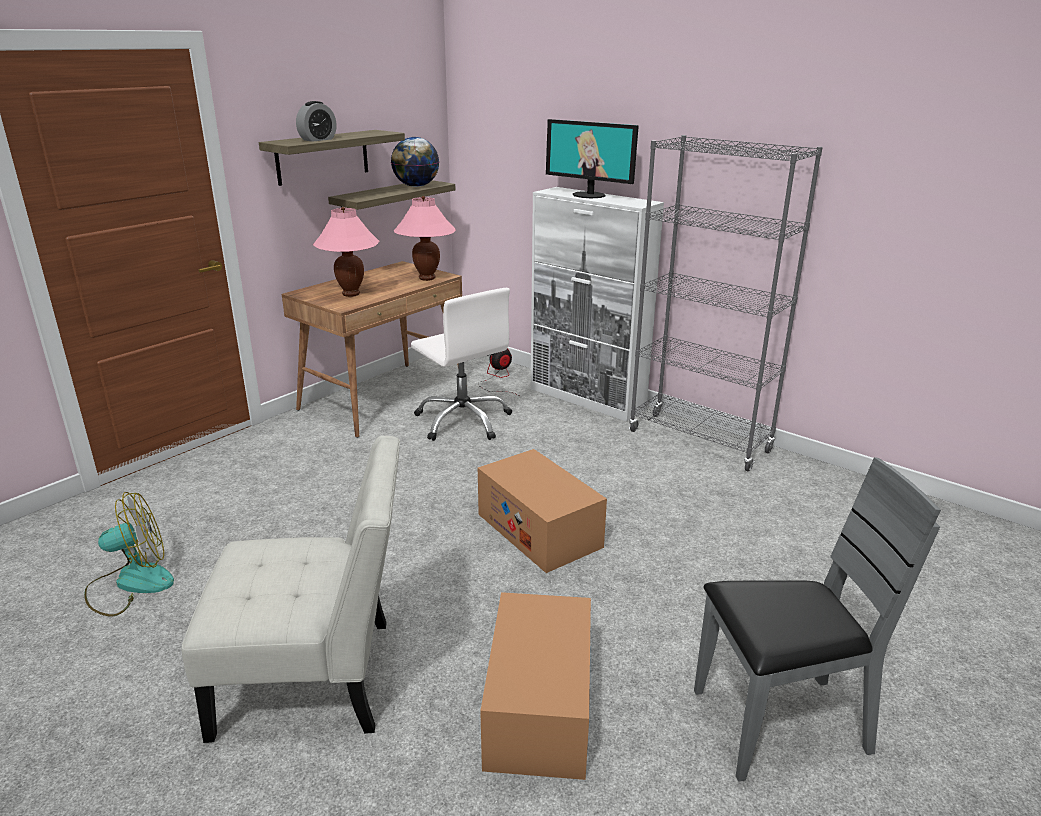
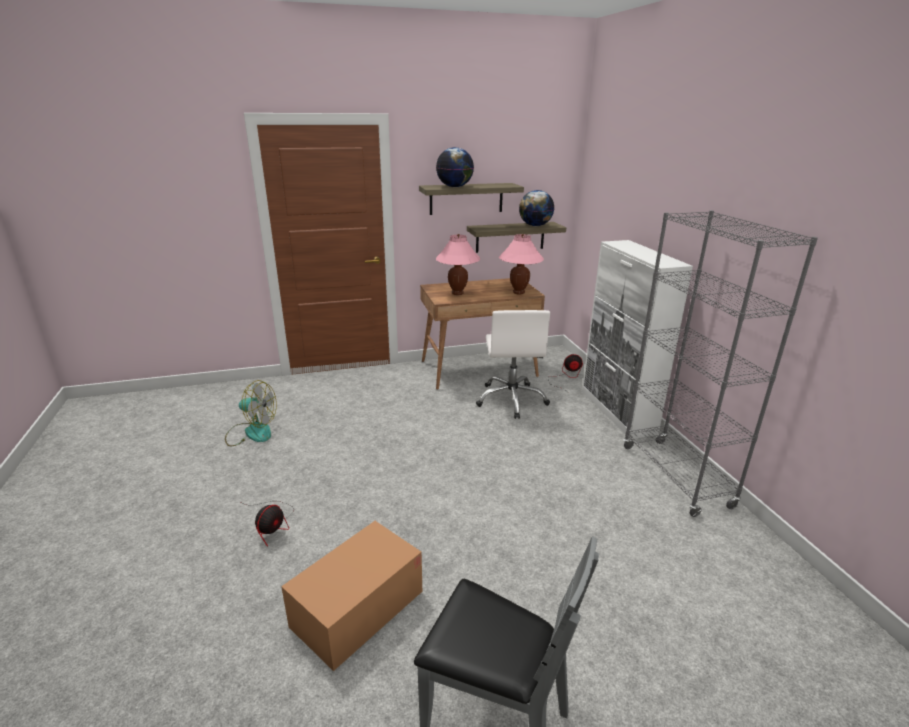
camera: 35 degrees right, 0 degrees up
(317, 678) = (272, 524): white chair -> fan
(318, 139) = (455, 187): alarm clock -> globe
(539, 530) = (481, 493): cardboard box -> none
(589, 195) = (639, 250): monitor -> none

